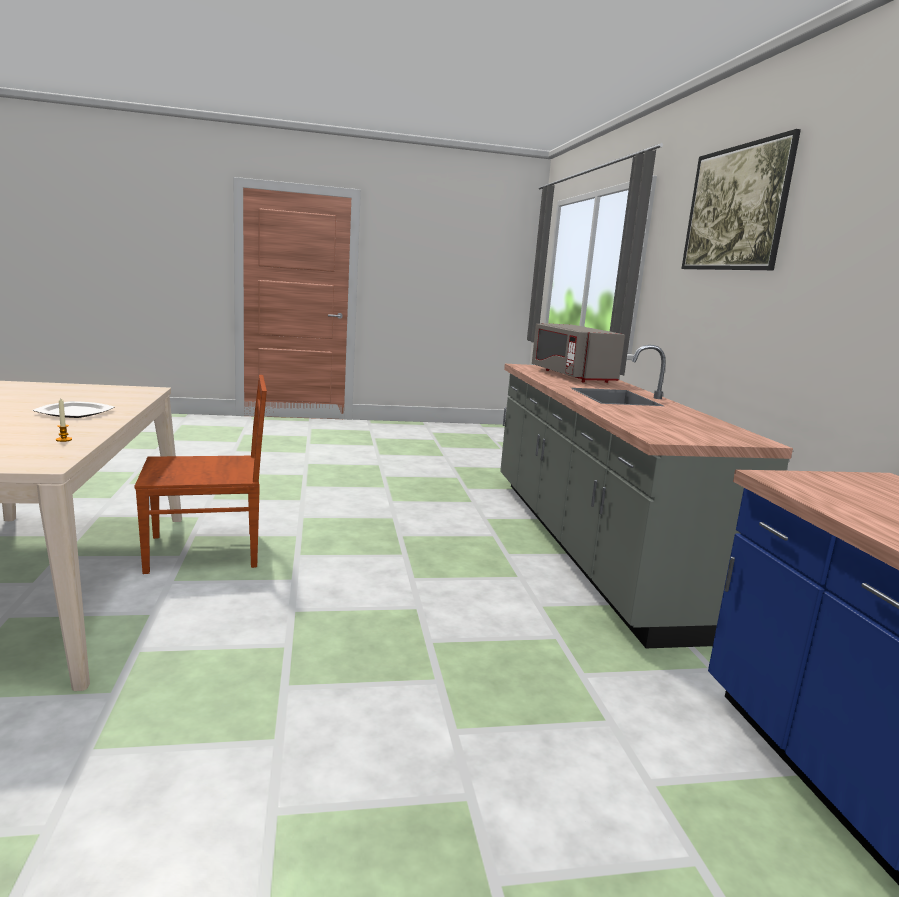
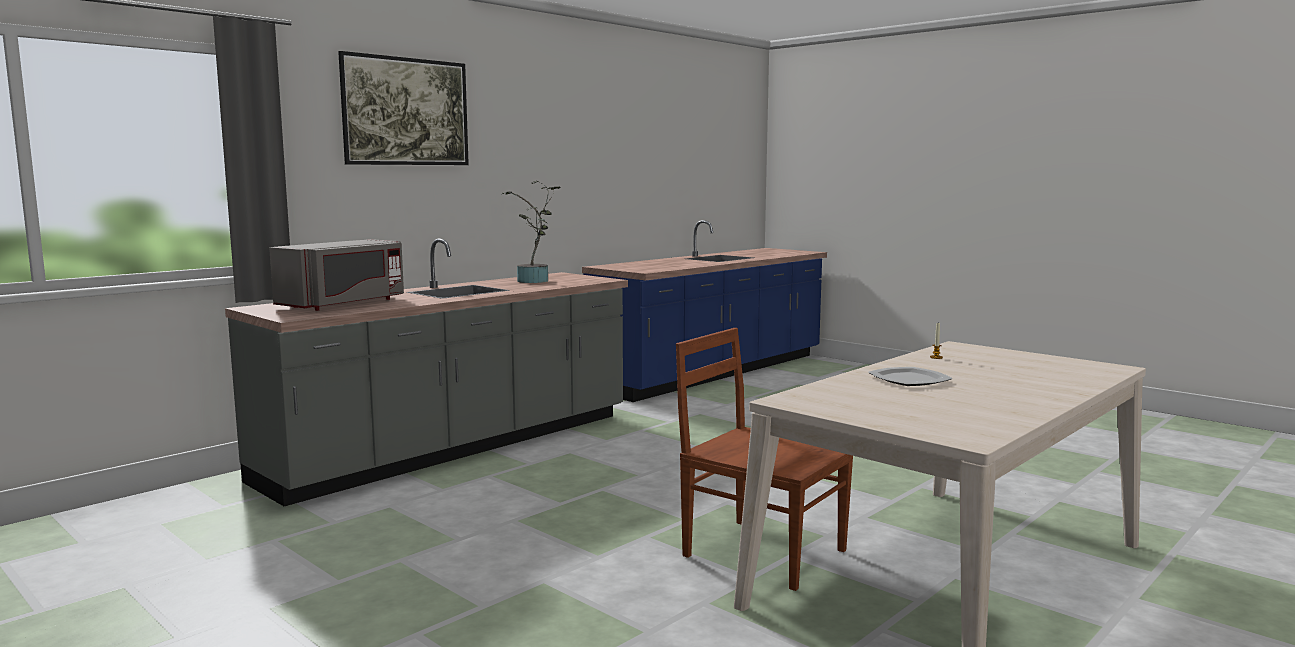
camera: 125 degrees left, 5 degrees down
(674, 420) = (534, 281): none -> potted plant

